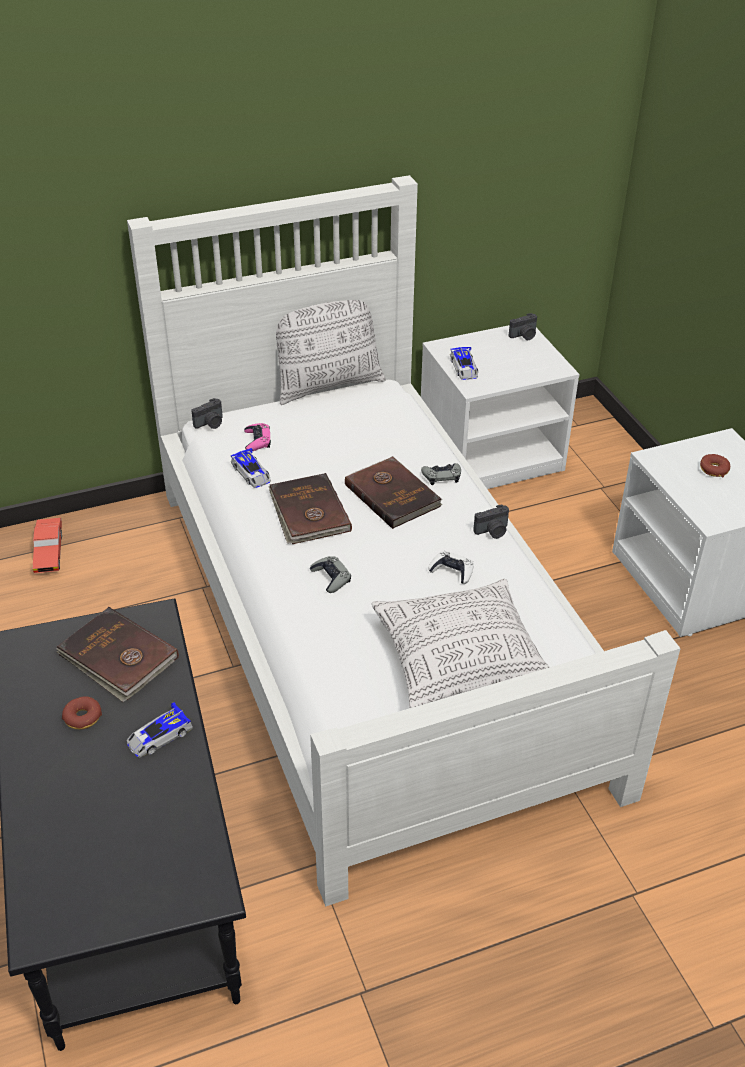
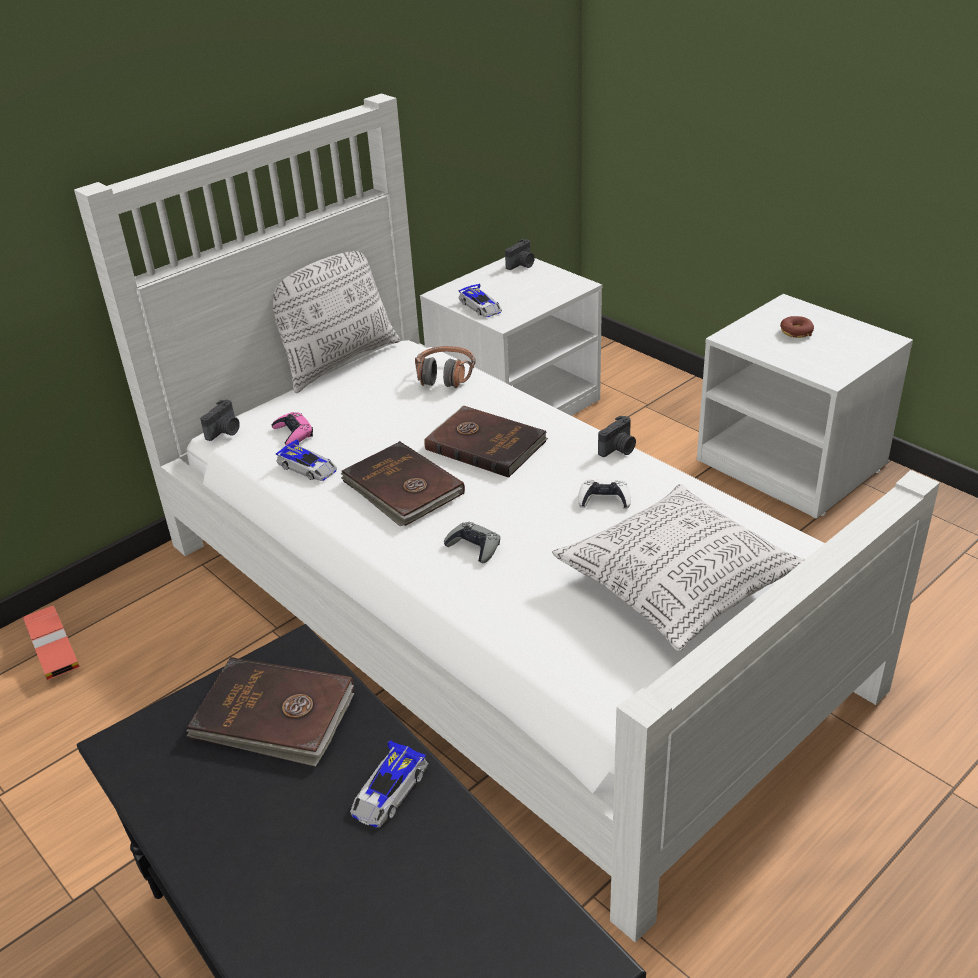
camera: 20 degrees left, 5 degrees down
(82, 717) = (270, 805): donut -> none
(399, 424) = (445, 376): none -> headphones
(442, 476) = (526, 412): grey game controller -> none

